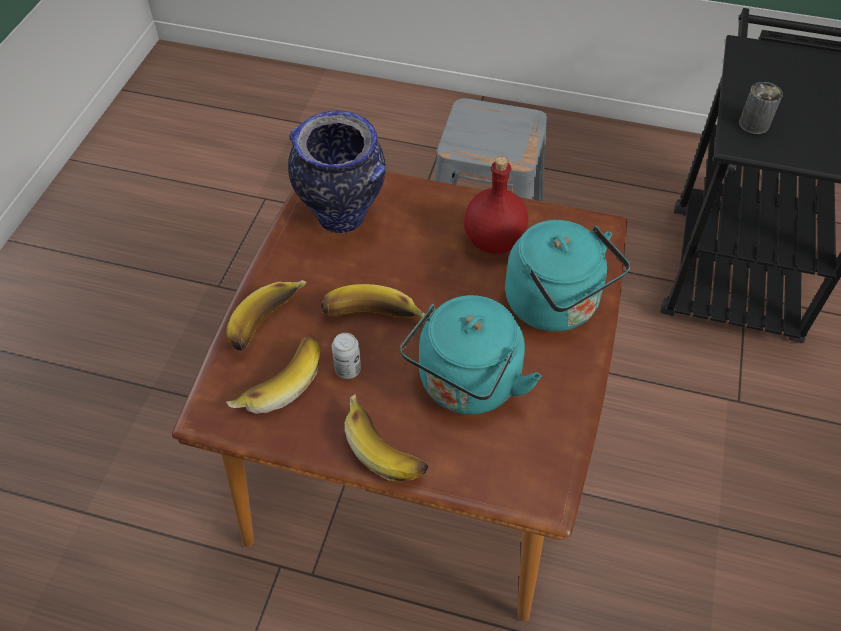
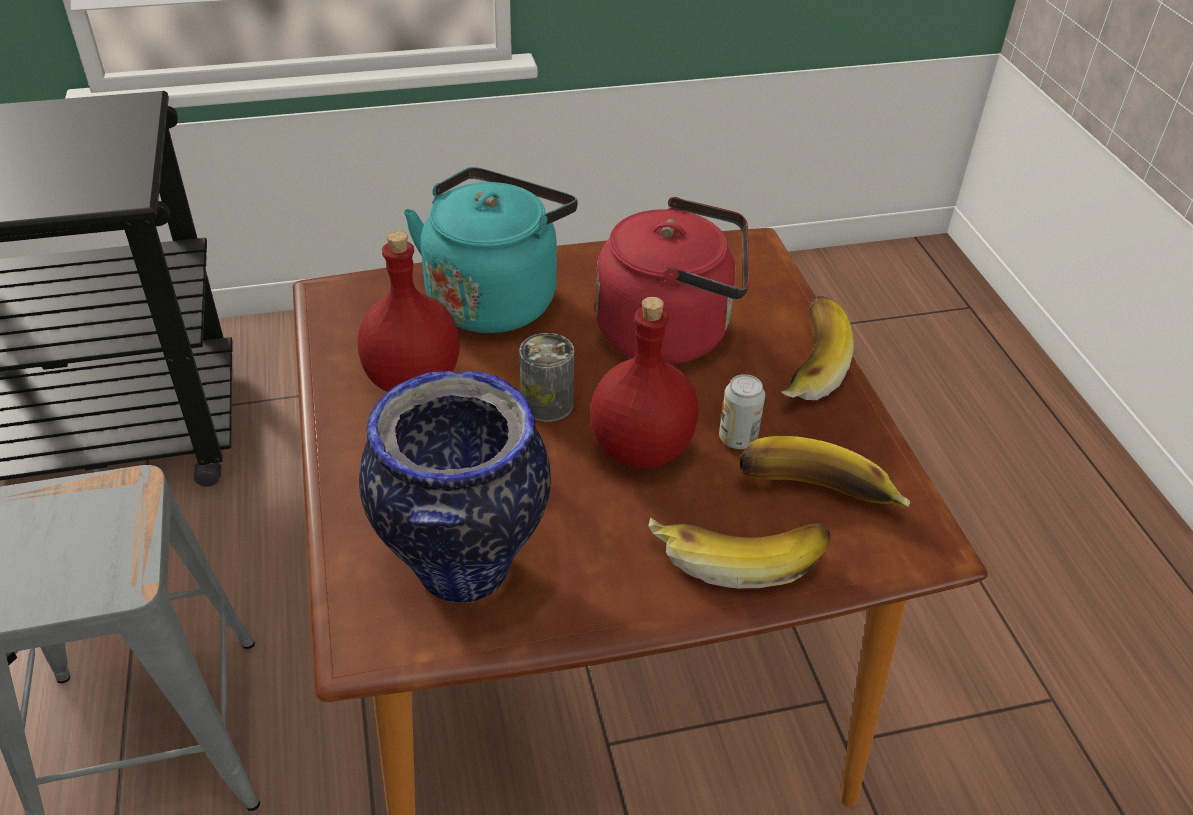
camera: 120 degrees left, 10 degrees down
(372, 320) = (642, 447): banana -> red bottle
(466, 386) = (671, 332): turquoise kettle -> red kettle
(754, 124) = (70, 189): can -> can (547, 403)

